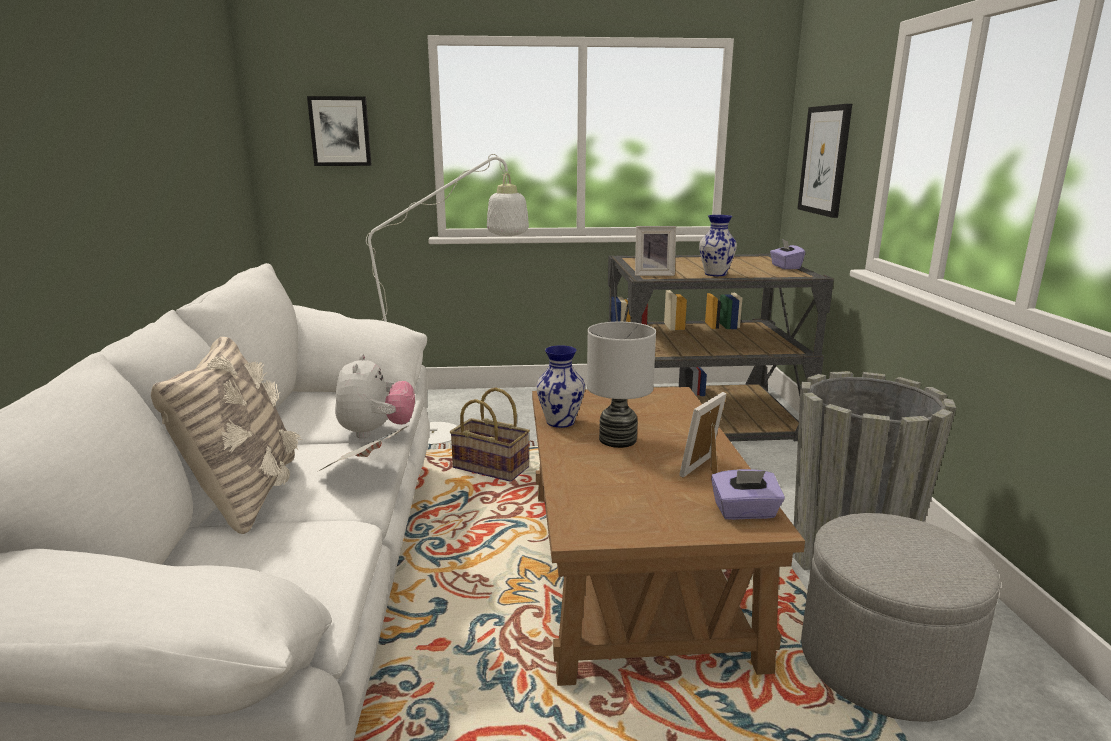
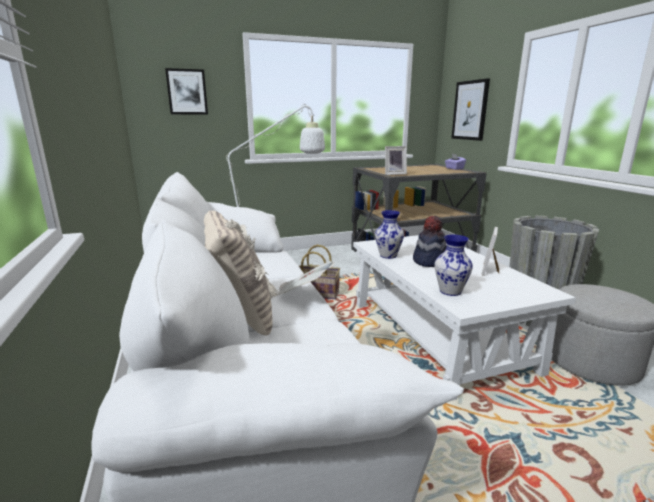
camera: 15 degrees left, 0 degrees up
(376, 432) = (284, 271): plush toy -> none
(617, 440) = (429, 261): grey table lamp -> hat
(631, 567) = (436, 335): brown coffee table -> white coffee table
(715, 274) = (425, 173): vase -> vase (449, 291)
(745, 512) = (533, 288): purple tissue box -> none

